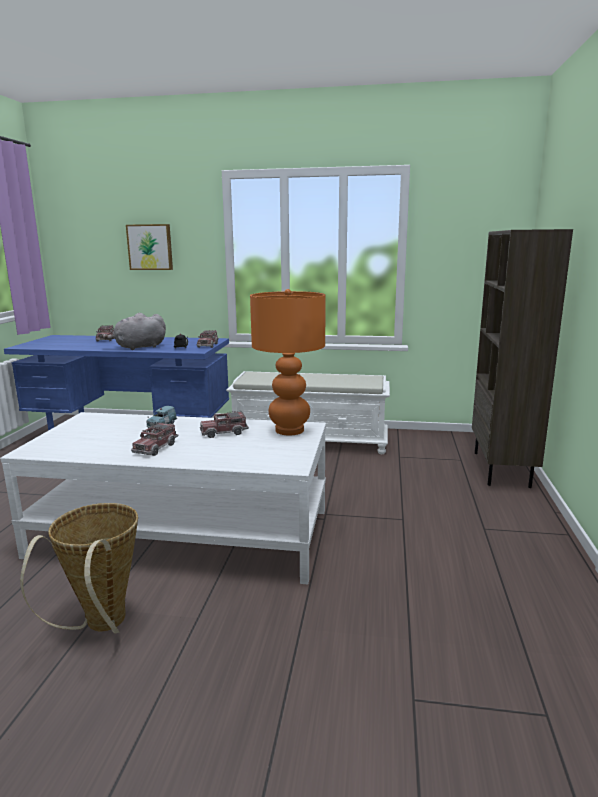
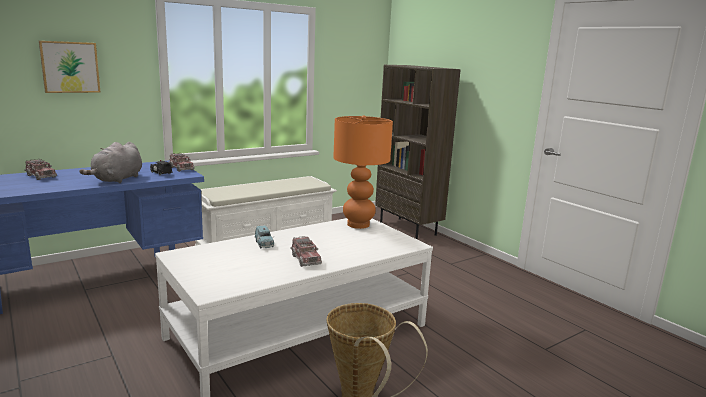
camera: 45 degrees left, 0 degrees up
(224, 432) = (322, 236): toy truck -> none

